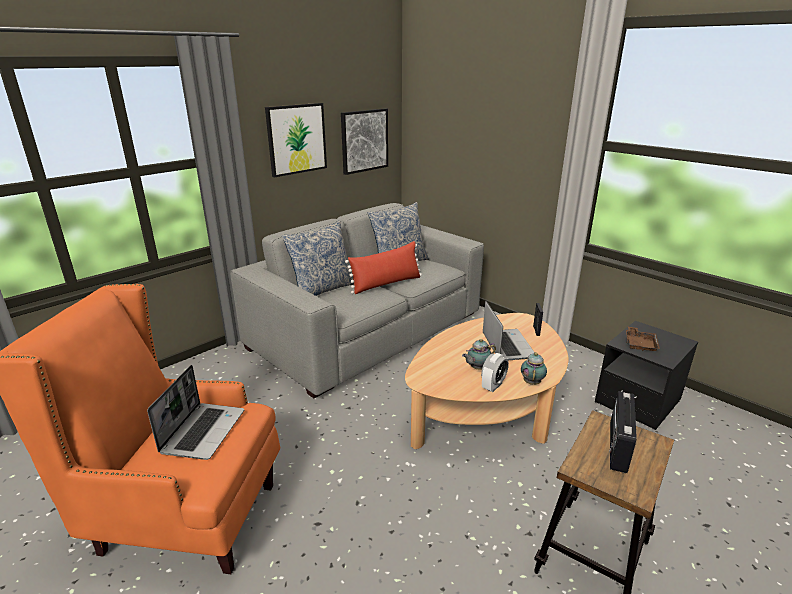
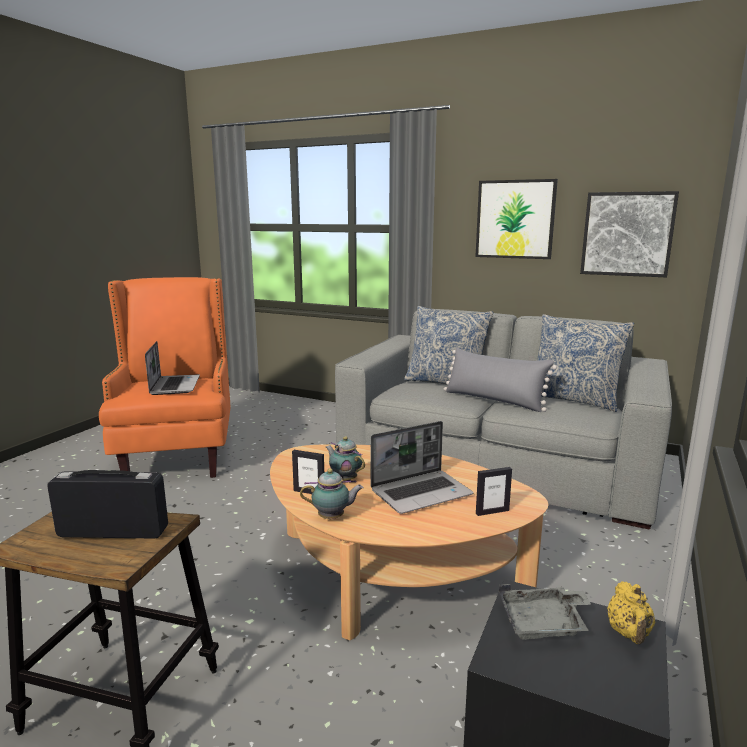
camera: 70 degrees right, 10 degrees down
(203, 431) = (174, 386): laptop -> laptop turned 90 degrees counterclockwise
(386, 284) = (494, 400): red pillow -> grey pillow
(493, 386) = (309, 492): alarm clock -> picture frame
(640, 344) = (543, 623): brown tray -> grey tray
(644, 329) = (629, 634): none -> yellow teapot

